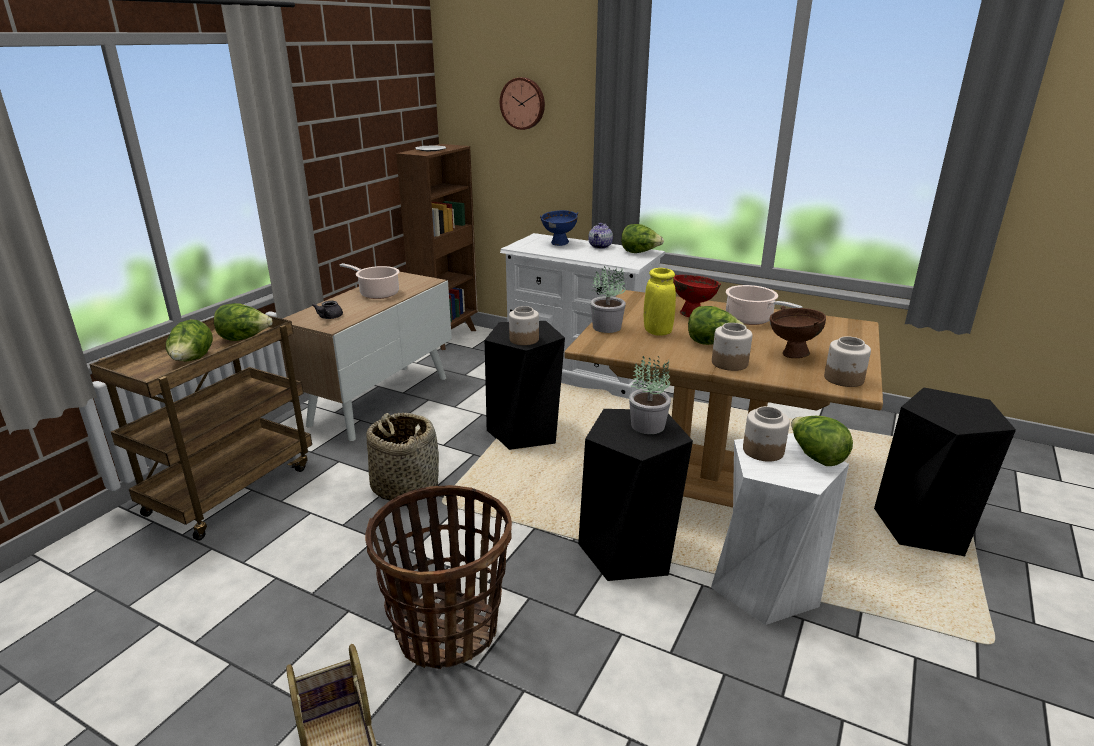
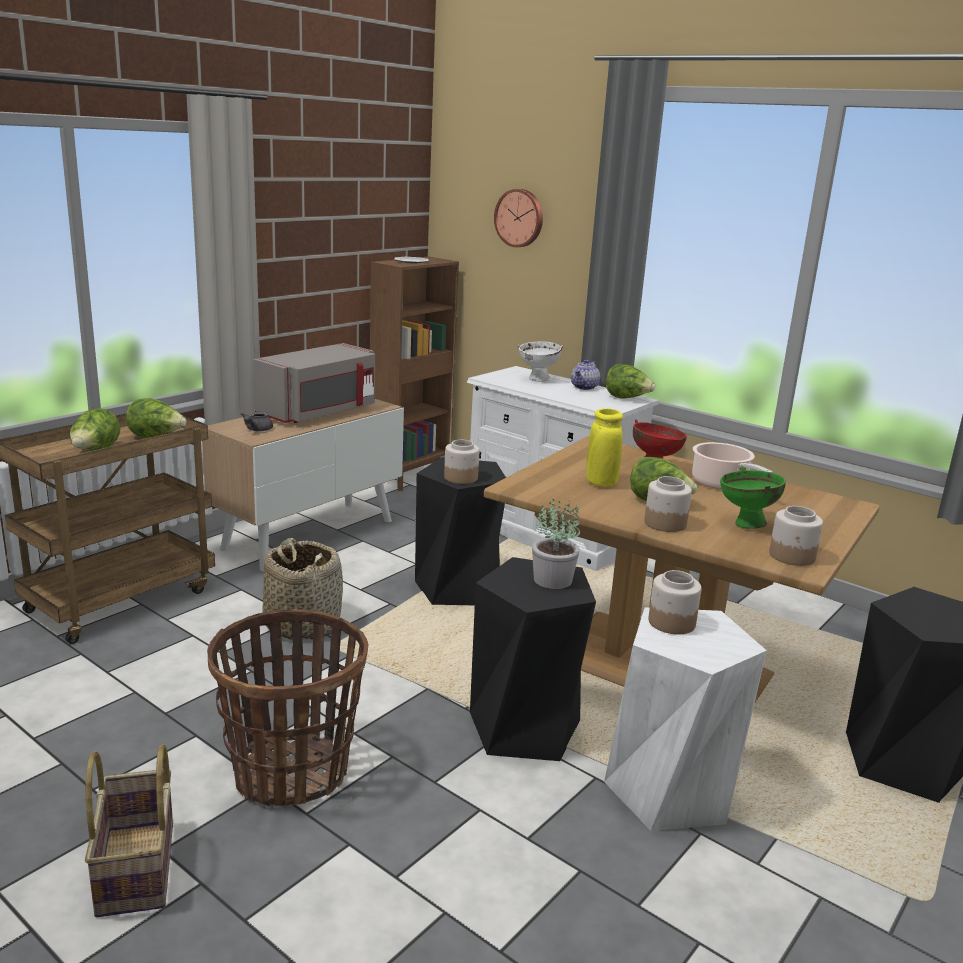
camera: 10 degrees right, 5 degrees down
(377, 293) = (319, 412): cooking pot -> grey microwave
(559, 244) = (538, 380): blue bowl -> white bowl
(607, 327) = (546, 471): potted plant -> none
(792, 355) = (746, 525): brown bowl -> green bowl
(816, 457) = (730, 637): lettuce -> none

